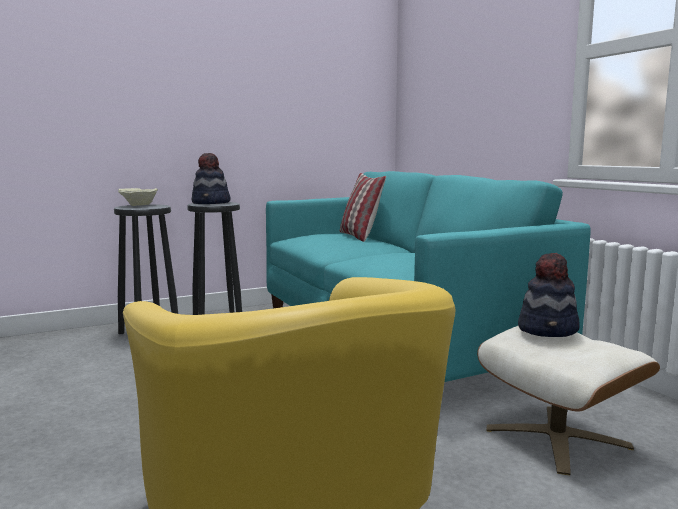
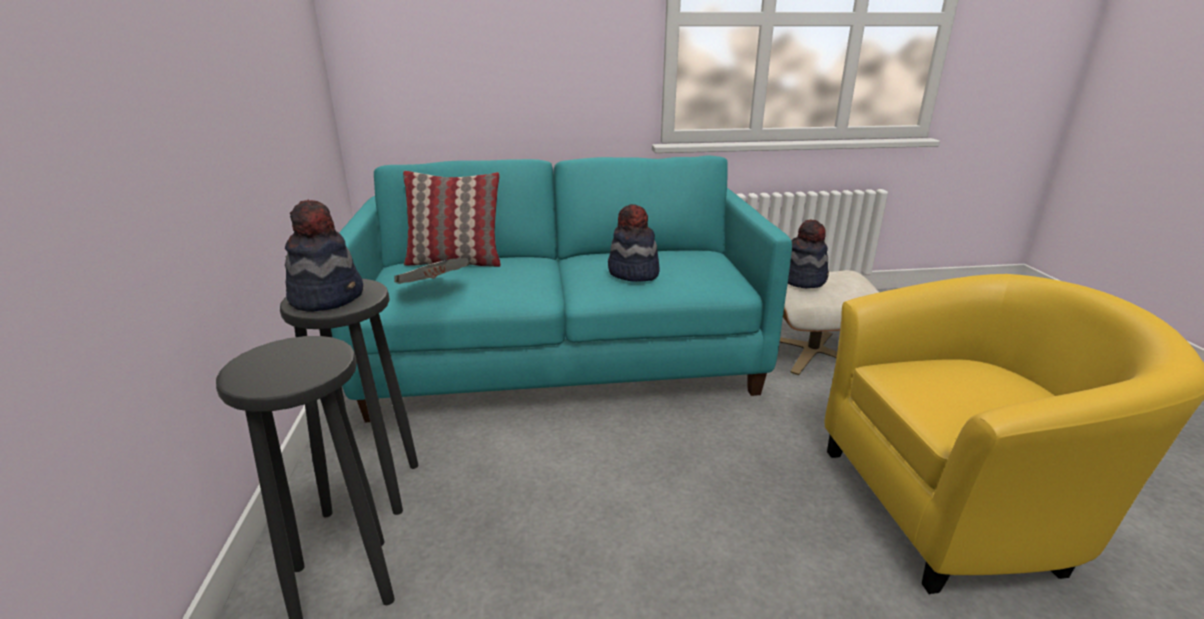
camera: 70 degrees left, 15 degrees up
(139, 205) = (257, 366): beige bowl -> none
(305, 237) = (434, 291): none -> newspaper
(389, 258) = (633, 273): none -> hat

